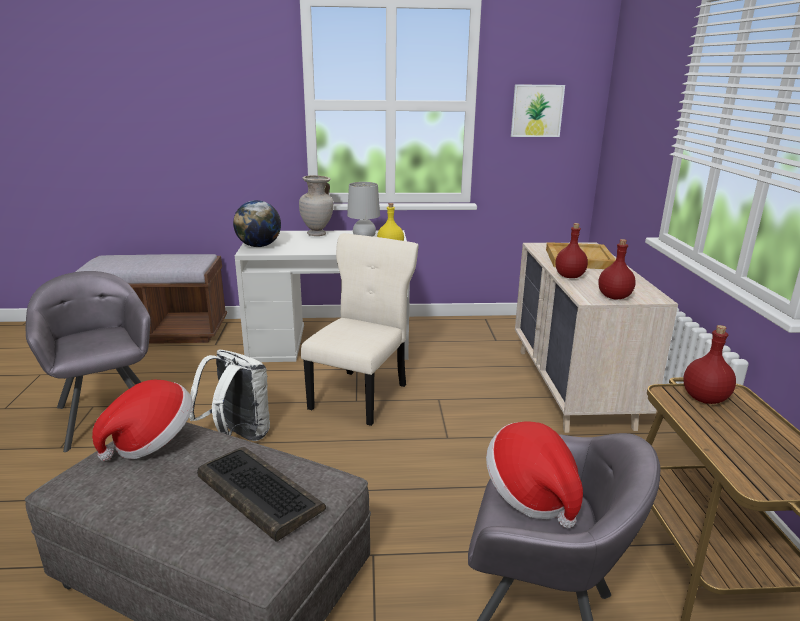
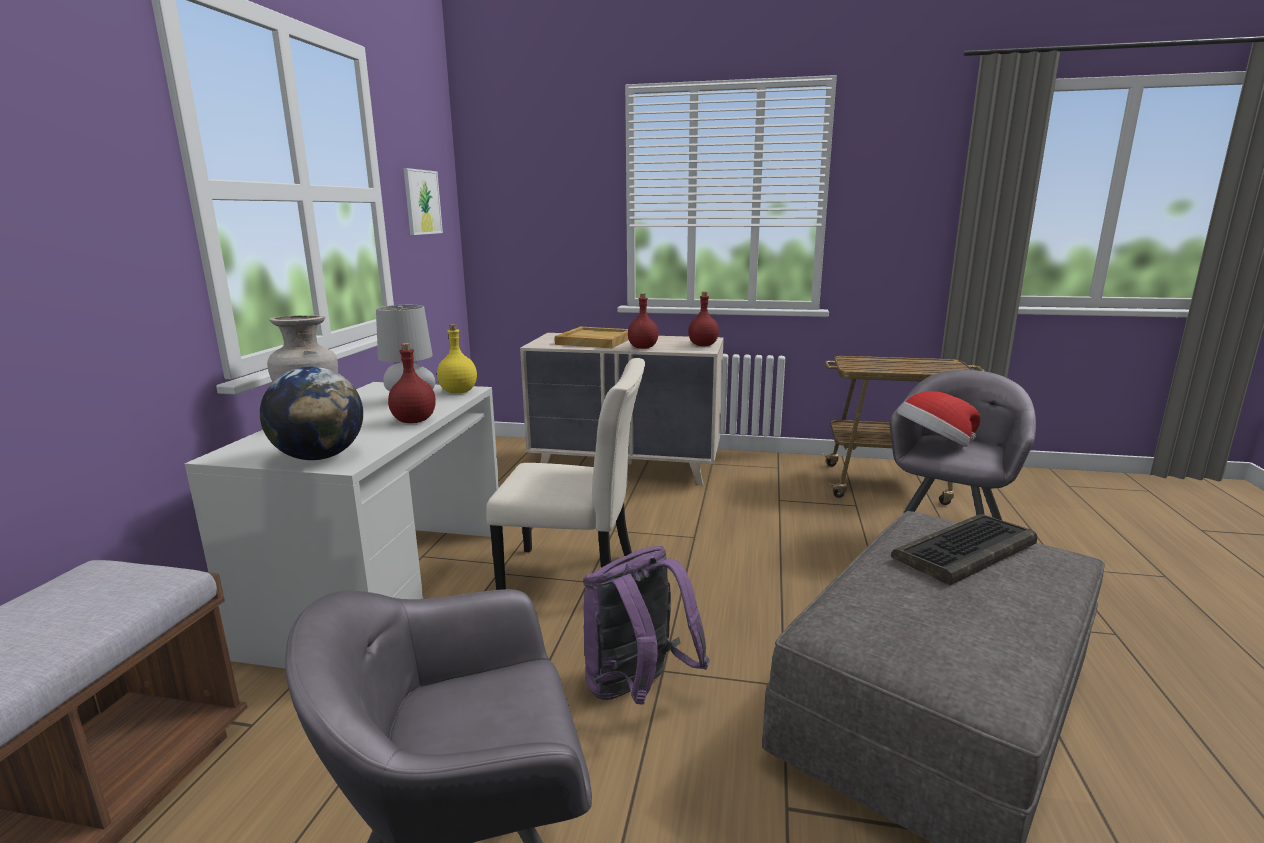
camera: 75 degrees left, 5 degrees down
(151, 441) = (881, 623): hat -> none
(238, 435) = (637, 690): white backpack -> purple backpack
(361, 395) = (574, 576): beige chair -> beige chair turned 150 degrees clockwise
(704, 398) = (857, 364): red bottle -> red bottle (413, 421)

